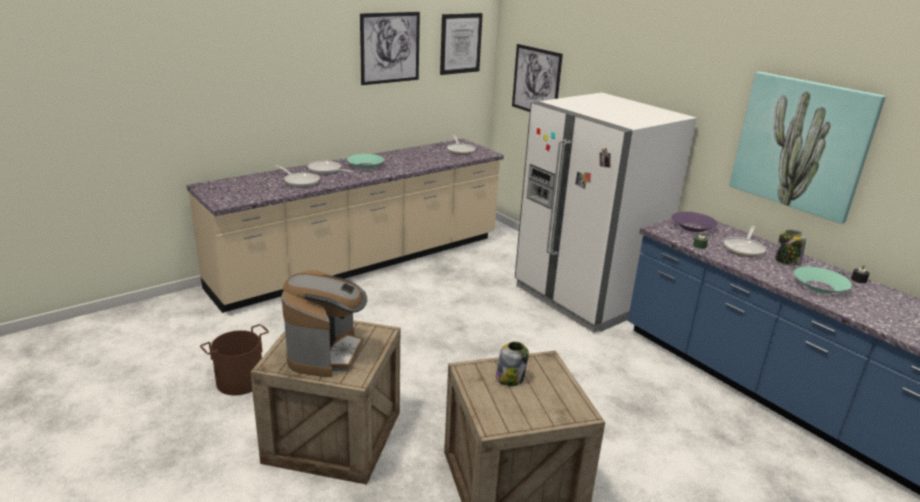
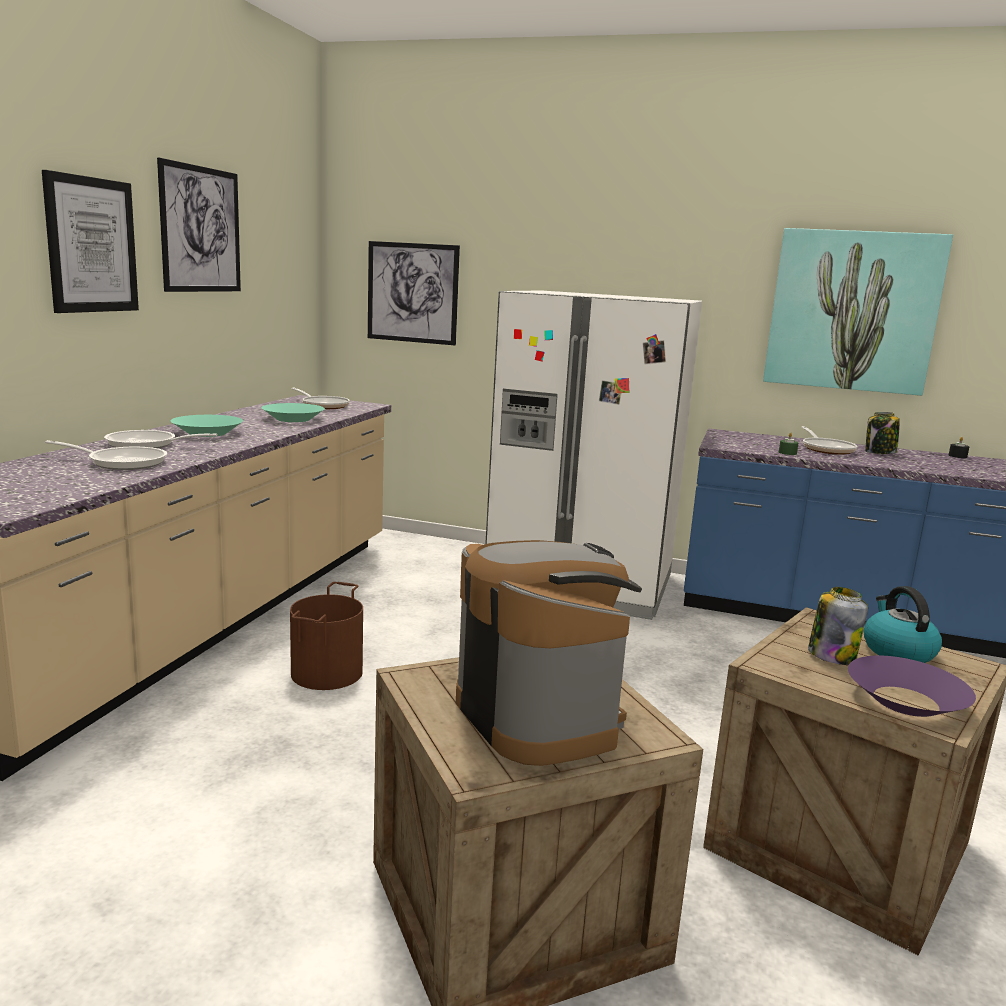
camera: 35 degrees left, 10 degrees down
(239, 380) = (198, 894): brown bucket -> brown bucket (325, 672)
(460, 43) = (285, 238): picture -> picture (91, 245)
(553, 390) = (897, 651): none -> kettle
(692, 227) = (743, 440): purple bowl -> purple bowl (906, 700)
(819, 286) = (950, 466): turquoise bowl -> turquoise bowl (293, 419)

